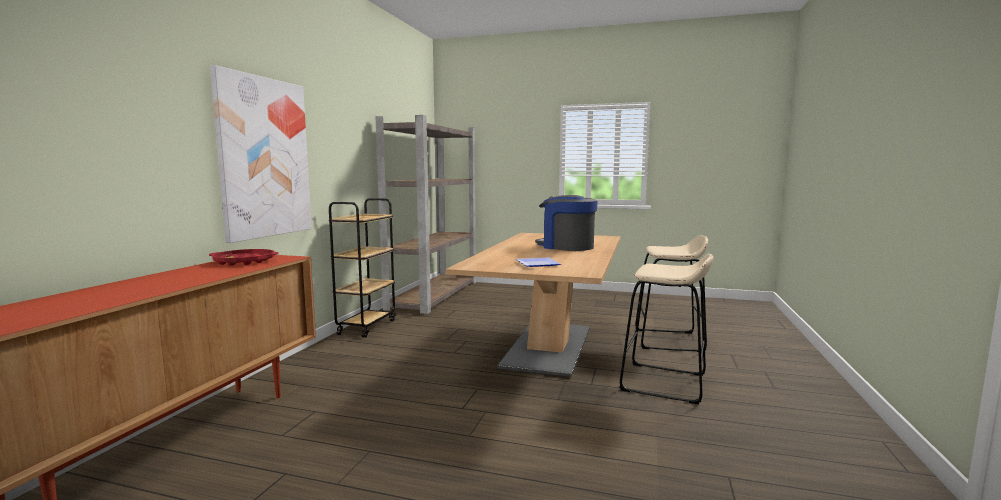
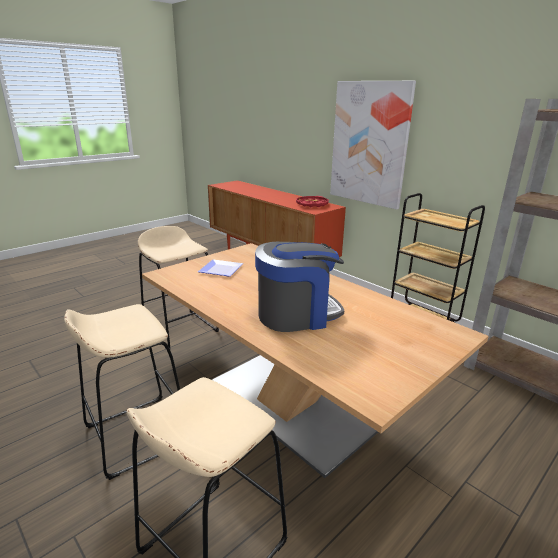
camera: 120 degrees right, 15 degrees up
(503, 431) = (181, 329): none -> beige stool

